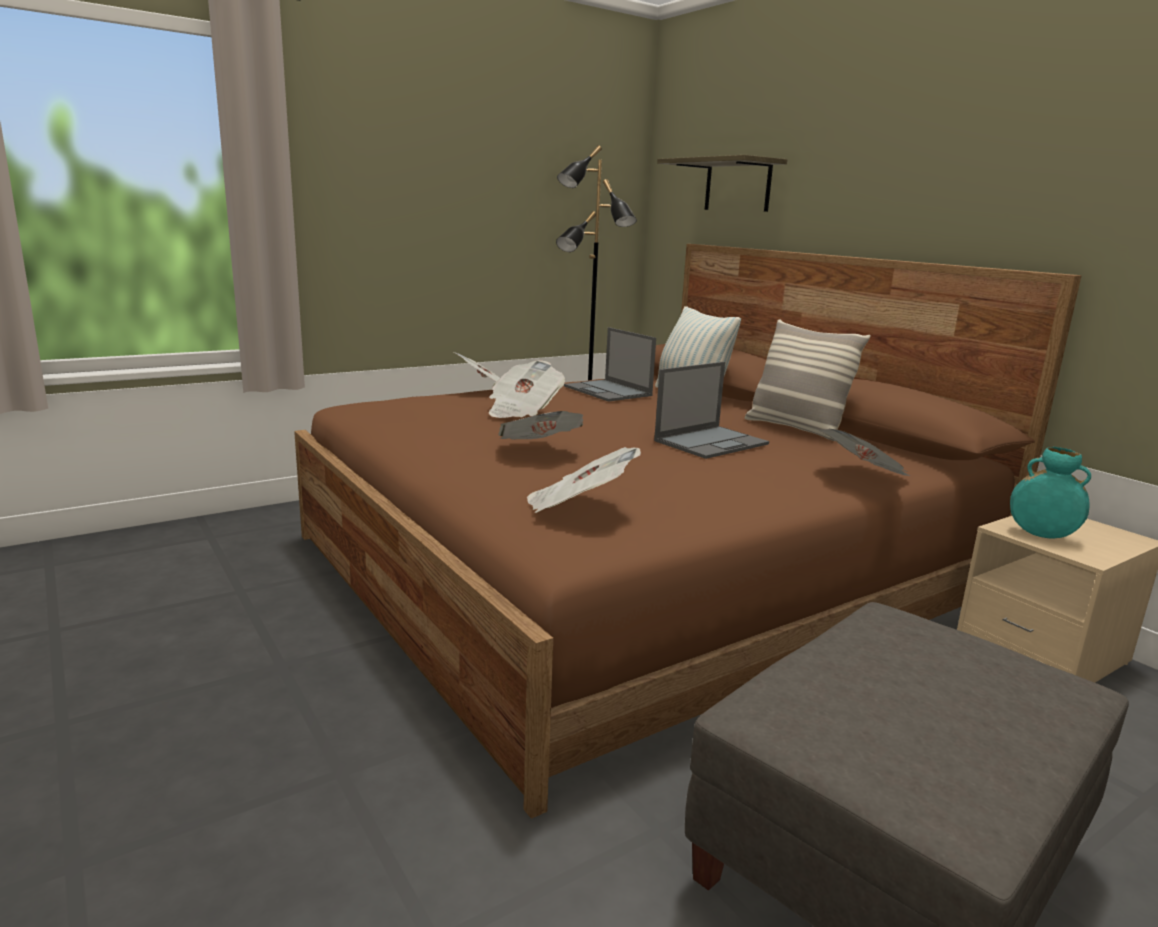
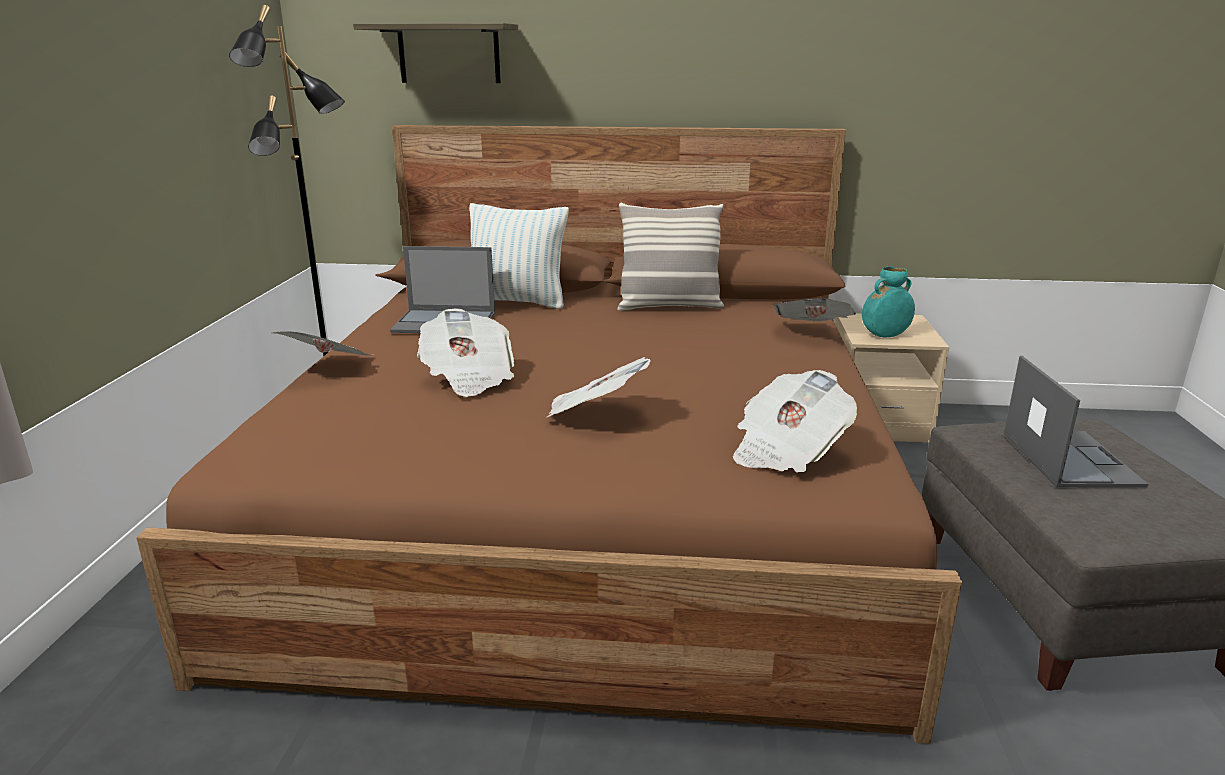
camera: 50 degrees left, 5 degrees up
(712, 442) = (669, 343): laptop -> laptop (1068, 458)

